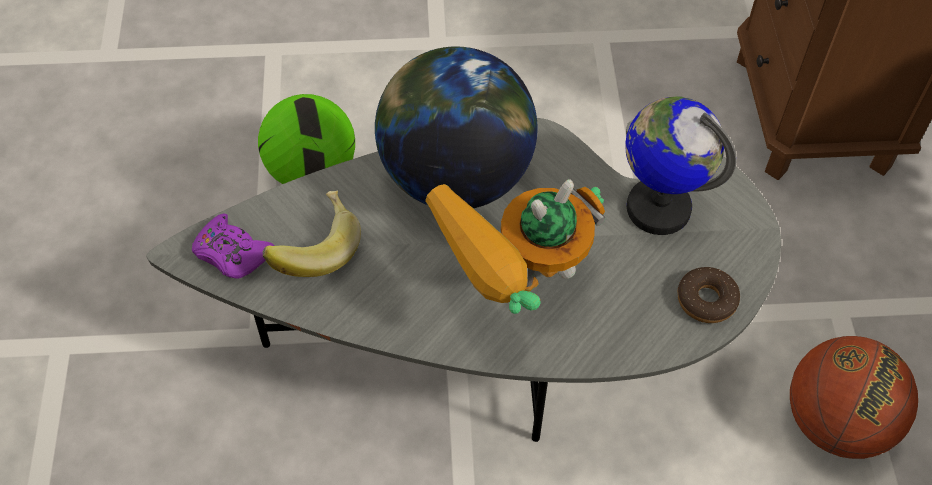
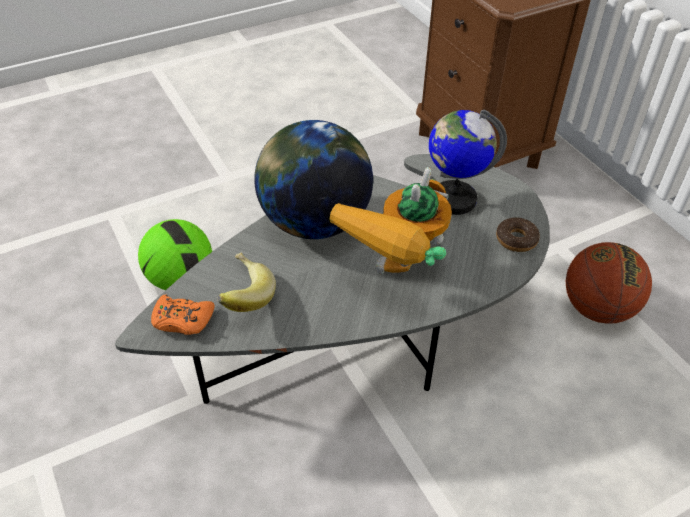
camera: 25 degrees left, 10 degrees down
(232, 253) = (182, 320): purple game controller -> orange game controller

